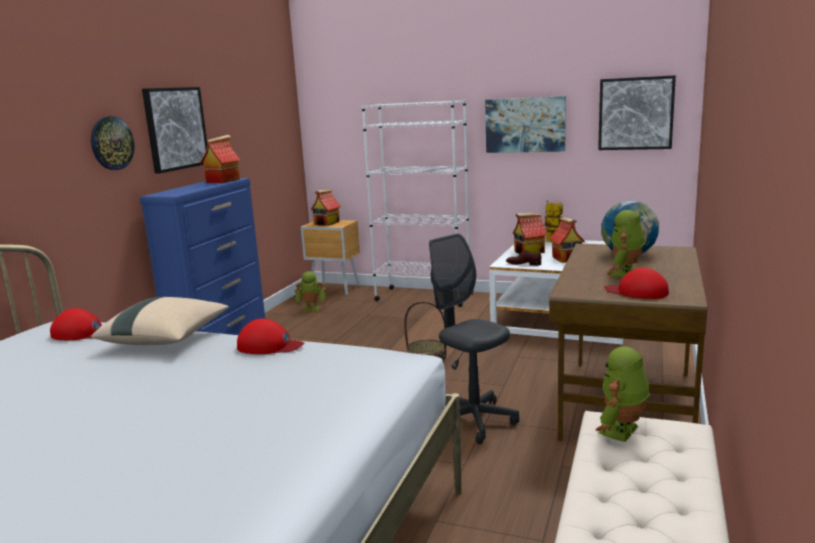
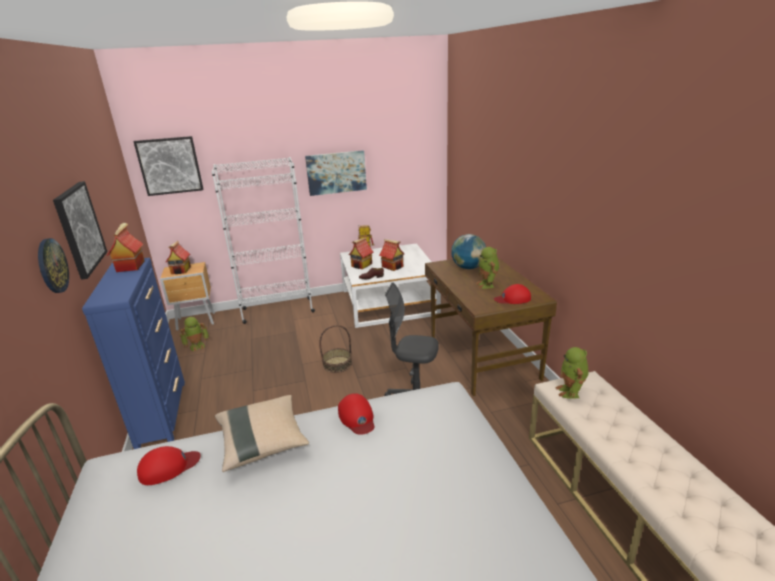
camera: 35 degrees left, 10 degrees up
(269, 346) = (357, 417): red cap -> red cap turned 90 degrees clockwise
(635, 113) = (409, 159): picture -> picture (170, 166)

